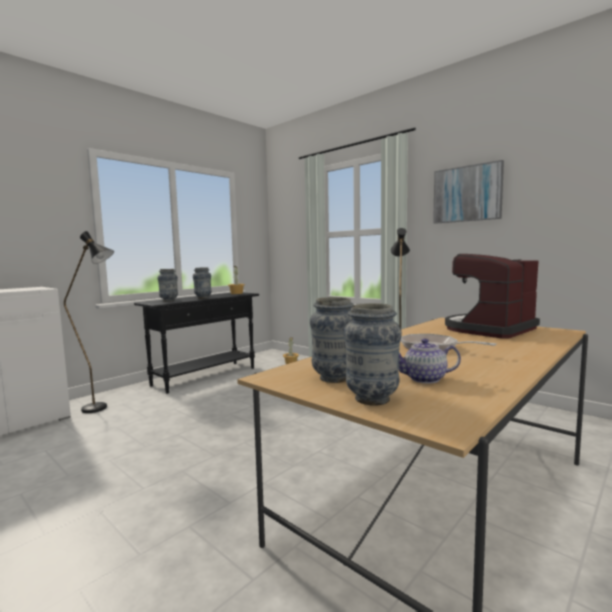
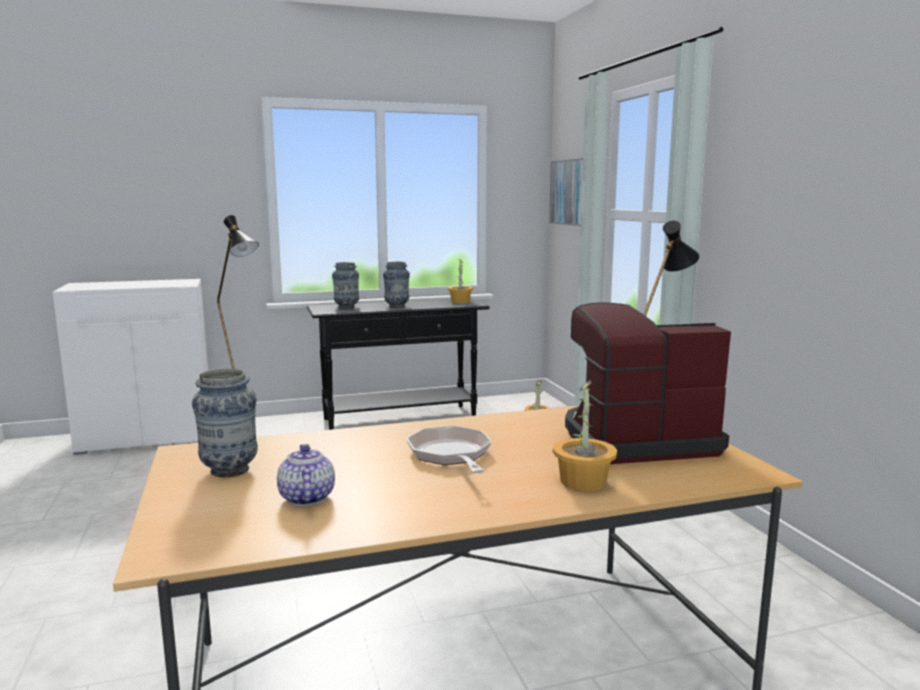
camera: 30 degrees right, 5 degrees up
(372, 399) = (192, 506): vase -> none
(424, 379) = (306, 498): teapot -> teapot turned 45 degrees clockwise
(467, 194) = (797, 160): picture -> picture (570, 192)
(521, 345) = (584, 482): none -> potted plant

